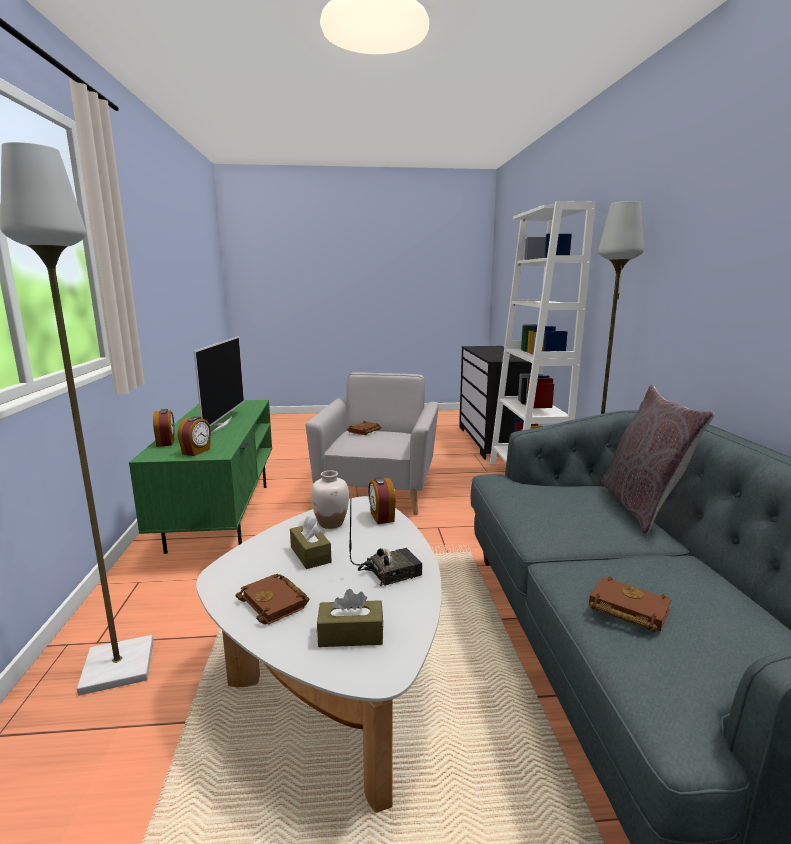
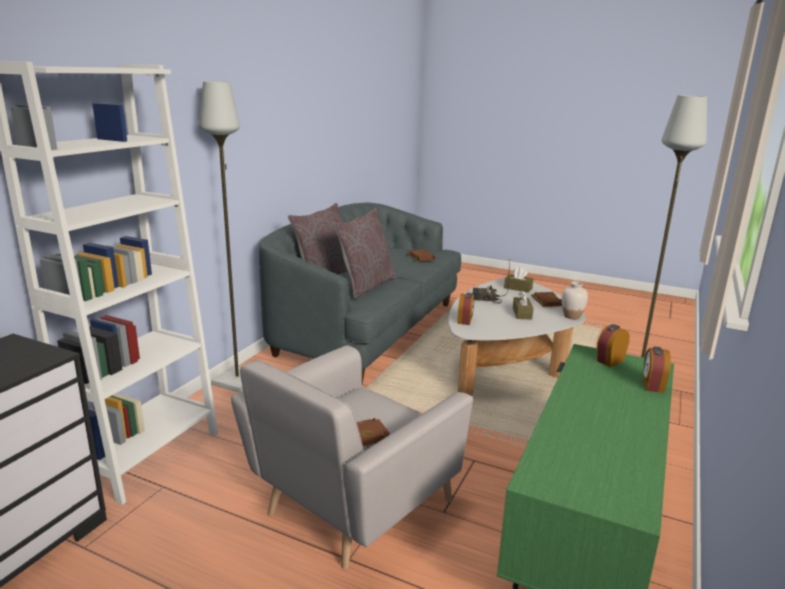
camera: 150 degrees left, 5 degrees up
(221, 424) = (593, 409): television -> none
(331, 523) = (500, 325): white vase -> white vase (571, 316)
(555, 502) = (365, 286): none -> grey pillow

